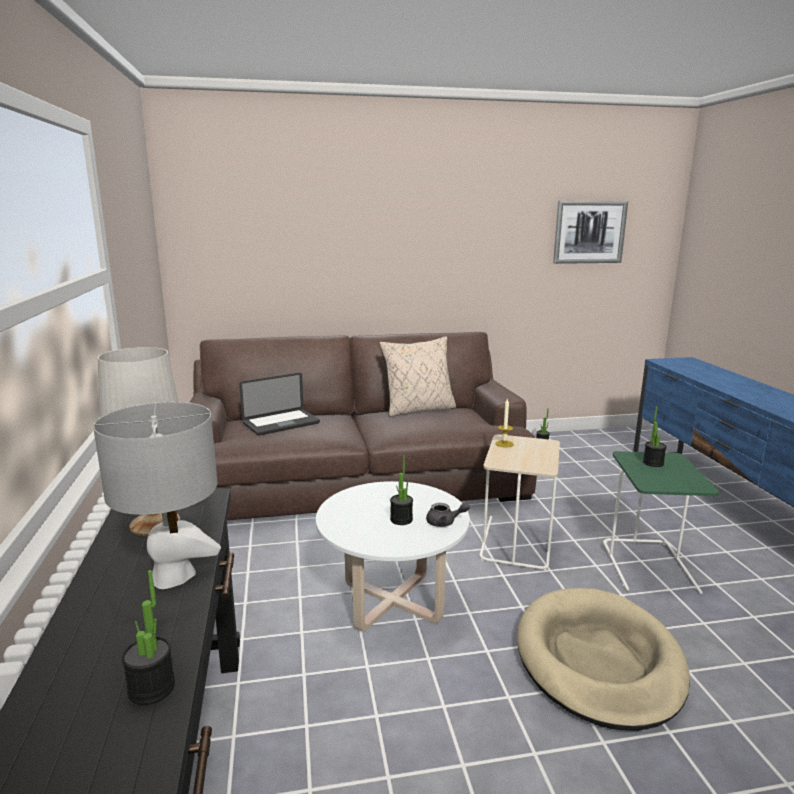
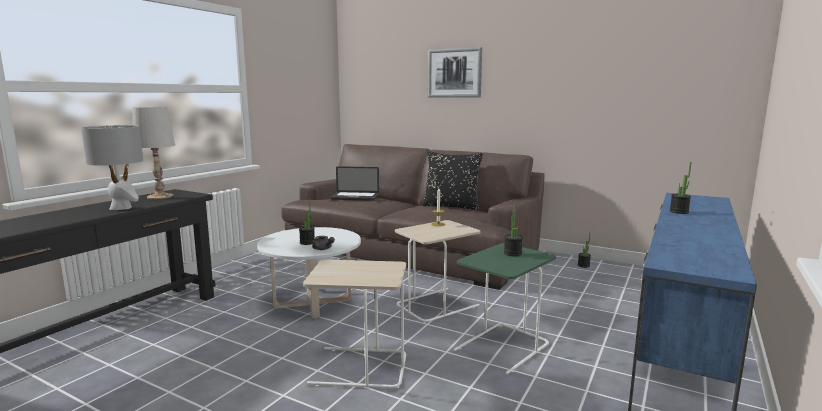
camera: 40 degrees right, 5 degrees down
(151, 688) = (41, 224): potted plant -> potted plant (679, 212)
(418, 410) = (451, 206): beige pillow -> black pillow
(589, 232) = (651, 72): picture -> picture (454, 73)
(598, 660) = (358, 368): beige dog bed -> beige side table

